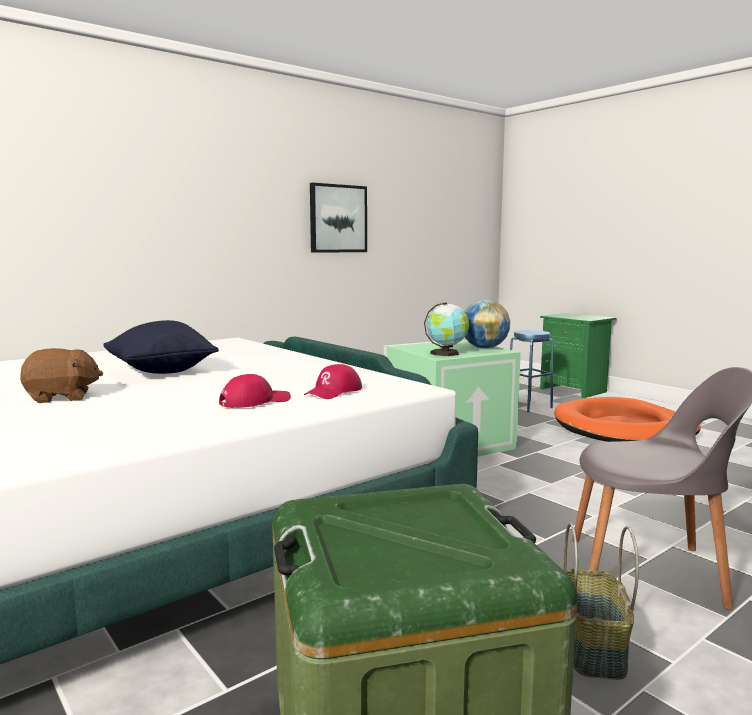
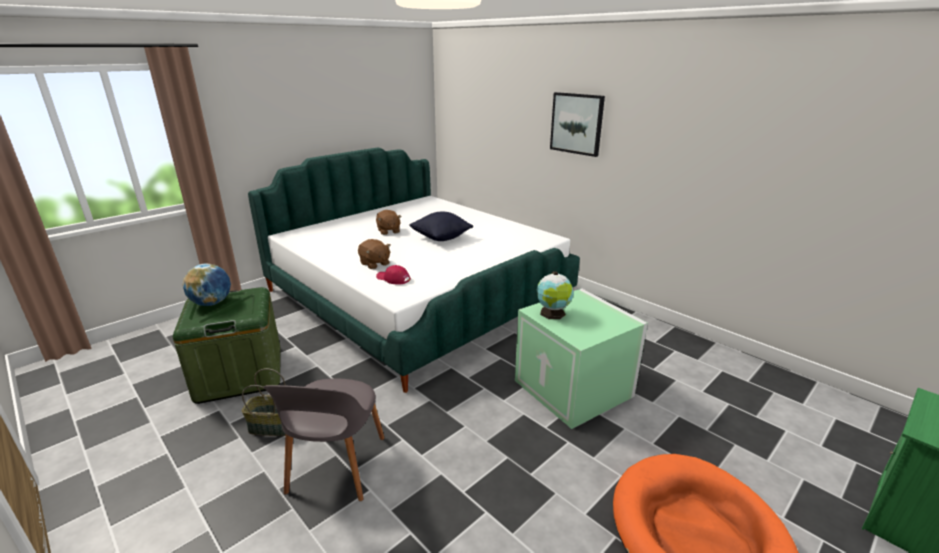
camera: 85 degrees right, 15 degrees up
(254, 401) = (374, 264): red cap -> brown plush toy
(338, 218) = (713, 164): picture -> picture (577, 123)
(484, 348) = (591, 332): globe -> globe (212, 303)
(529, 406) = (753, 456): blue stool -> none

